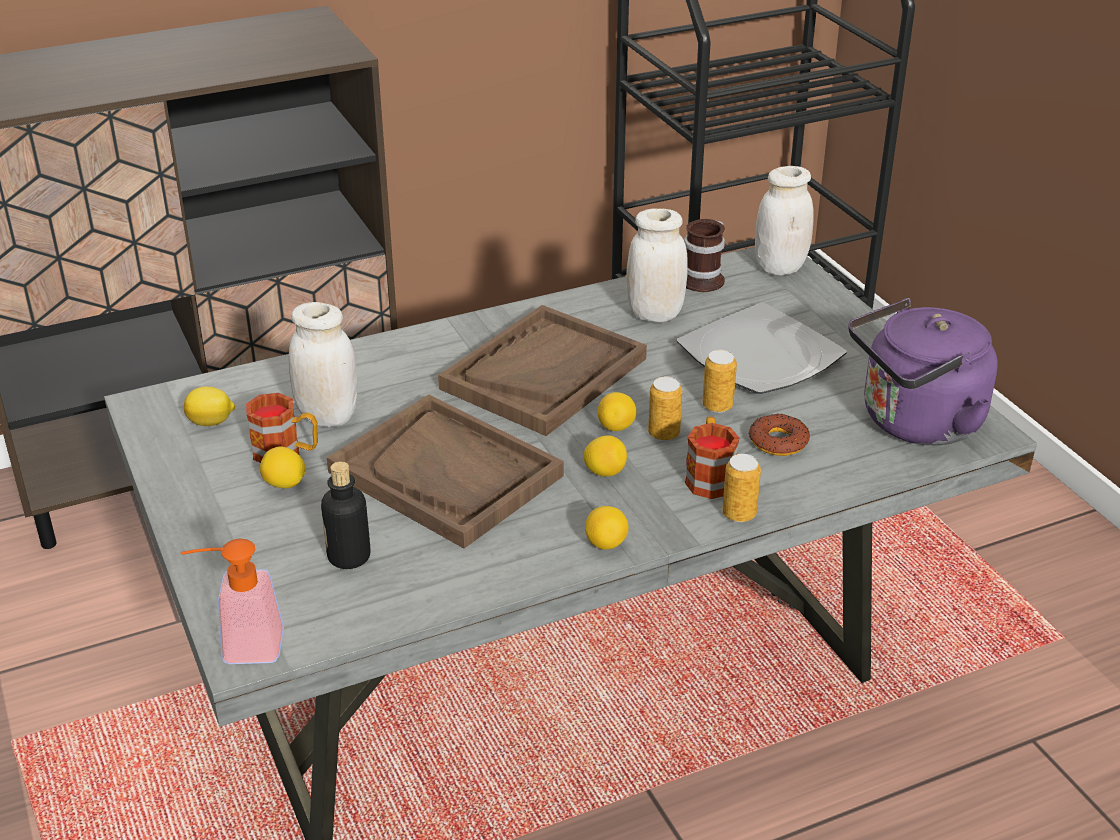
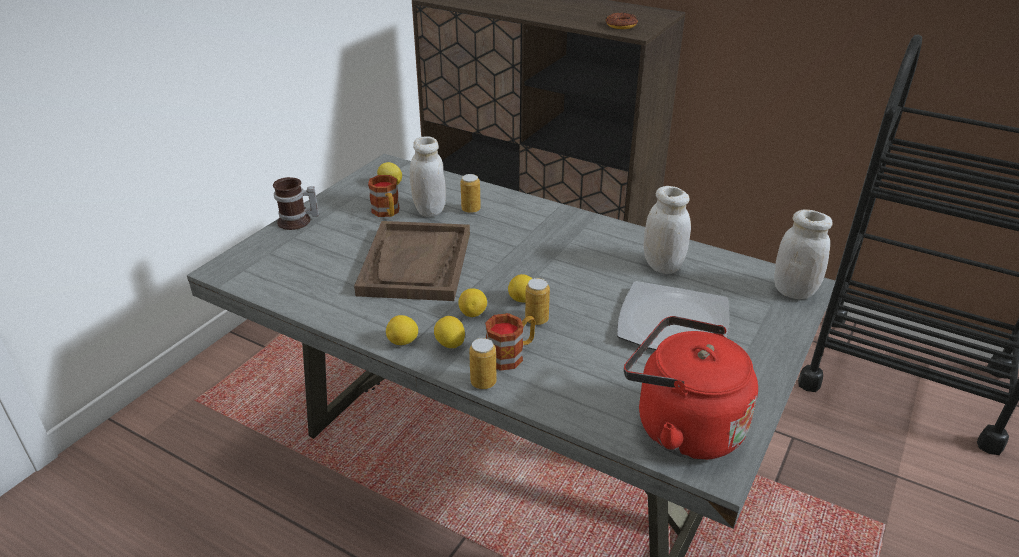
camera: 55 degrees right, 0 degrees up
(240, 647) = (225, 266): soap dispenser -> none
(284, 484) = (360, 223): lemon -> lemon (450, 344)
(349, 556) = (318, 265): bottle -> none
(544, 373) = (547, 254): brown tray -> none
(706, 279) = (732, 268): mug -> mug (297, 222)
(717, 406) = (592, 328): can -> can (471, 209)
(778, 441) = (582, 369): donut -> donut (621, 25)
(915, 423) = (682, 426): purple kettle -> red kettle

